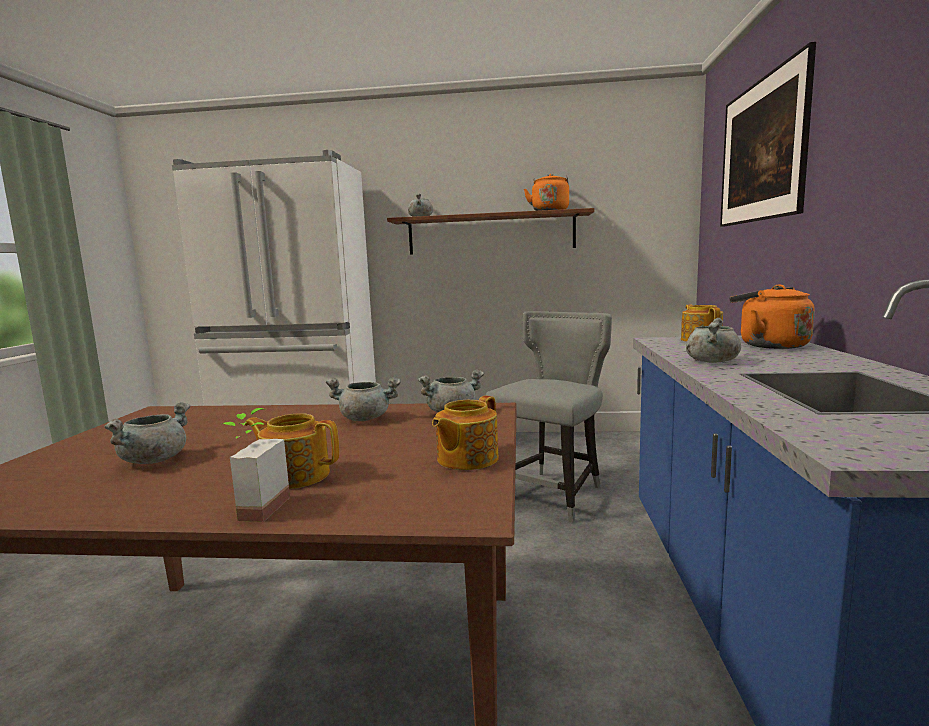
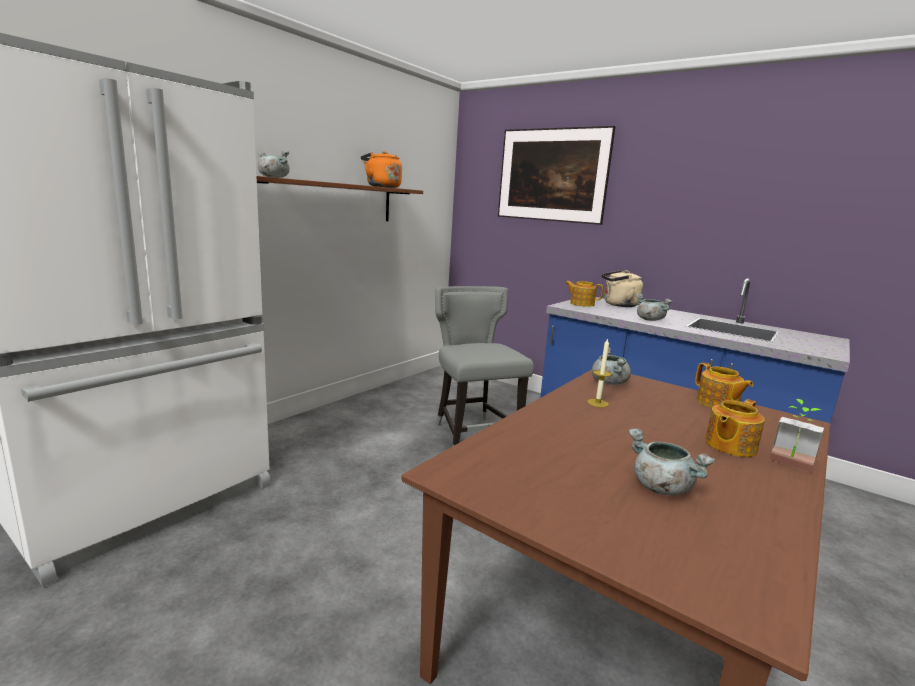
camera: 60 degrees left, 5 degrees up
(366, 418) = (597, 403): grey cooking pot -> candle
(769, 345) = (618, 305): orange kettle -> beige kettle

